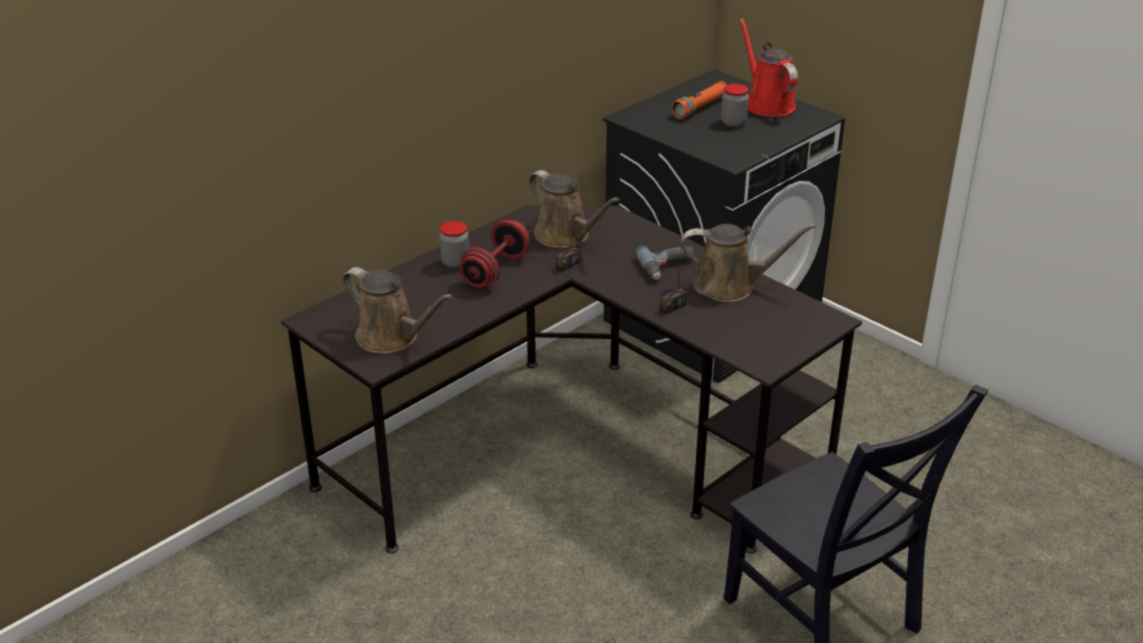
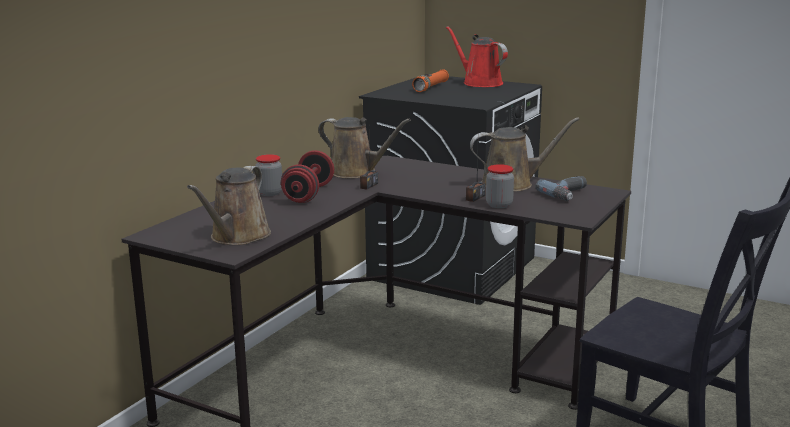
camera: 15 degrees left, 15 degrees down
(392, 338) = (237, 237): brown watering can -> brown watering can turned 90 degrees clockwise
(668, 268) = (454, 179): power drill -> power drill (569, 194)
(733, 123) = (462, 91): jar -> jar (499, 205)

